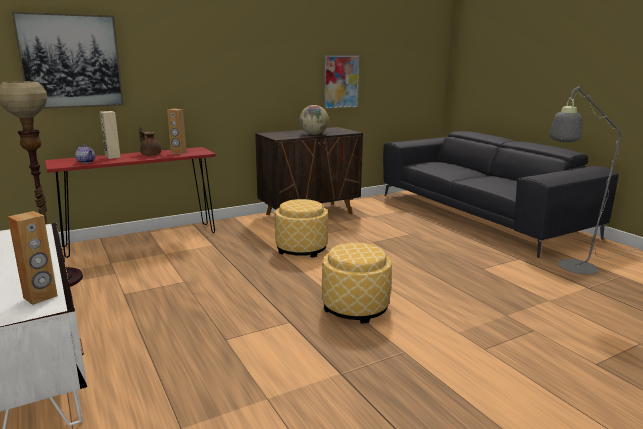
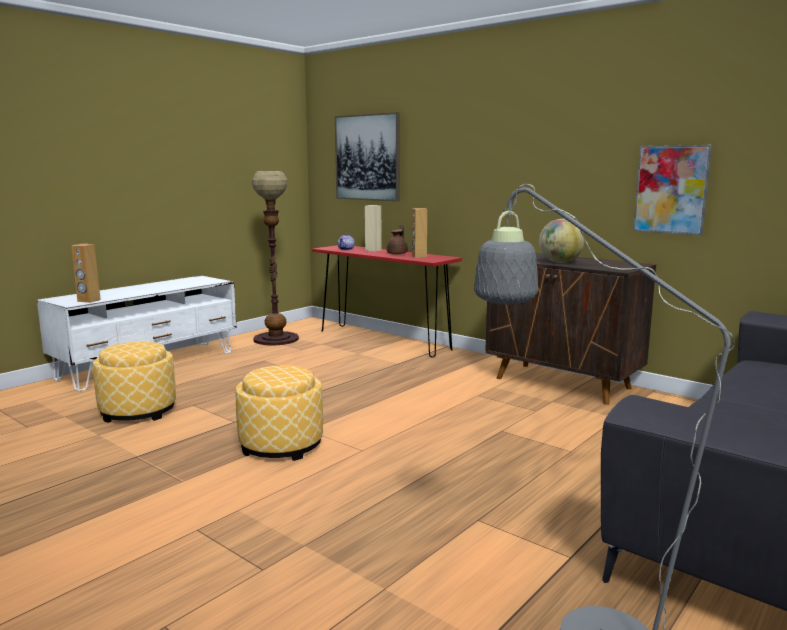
camera: 70 degrees right, 5 degrees down
(301, 248) = (429, 398): ottoman -> ottoman (138, 411)

